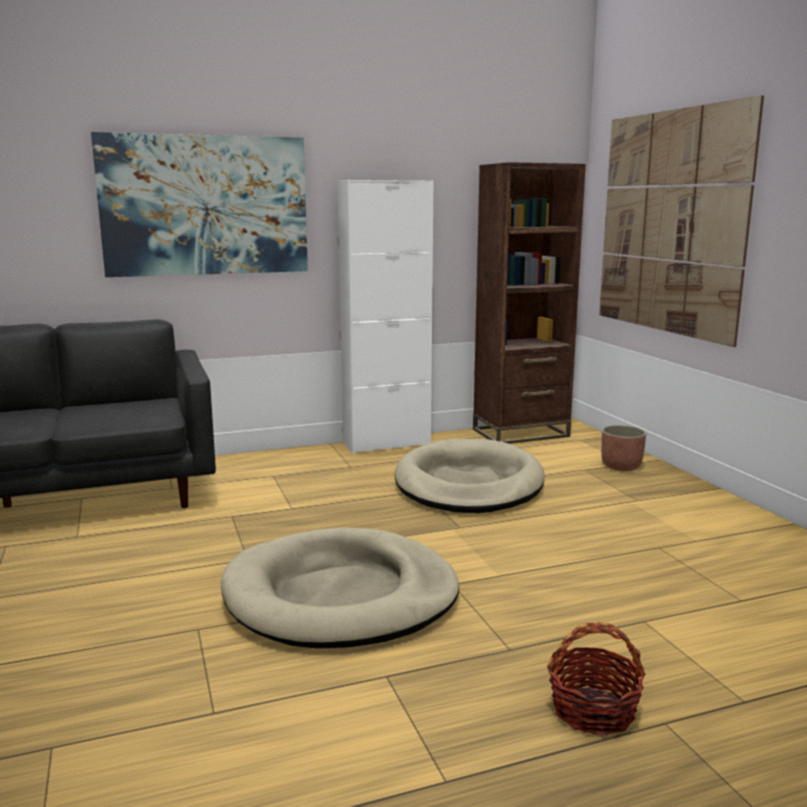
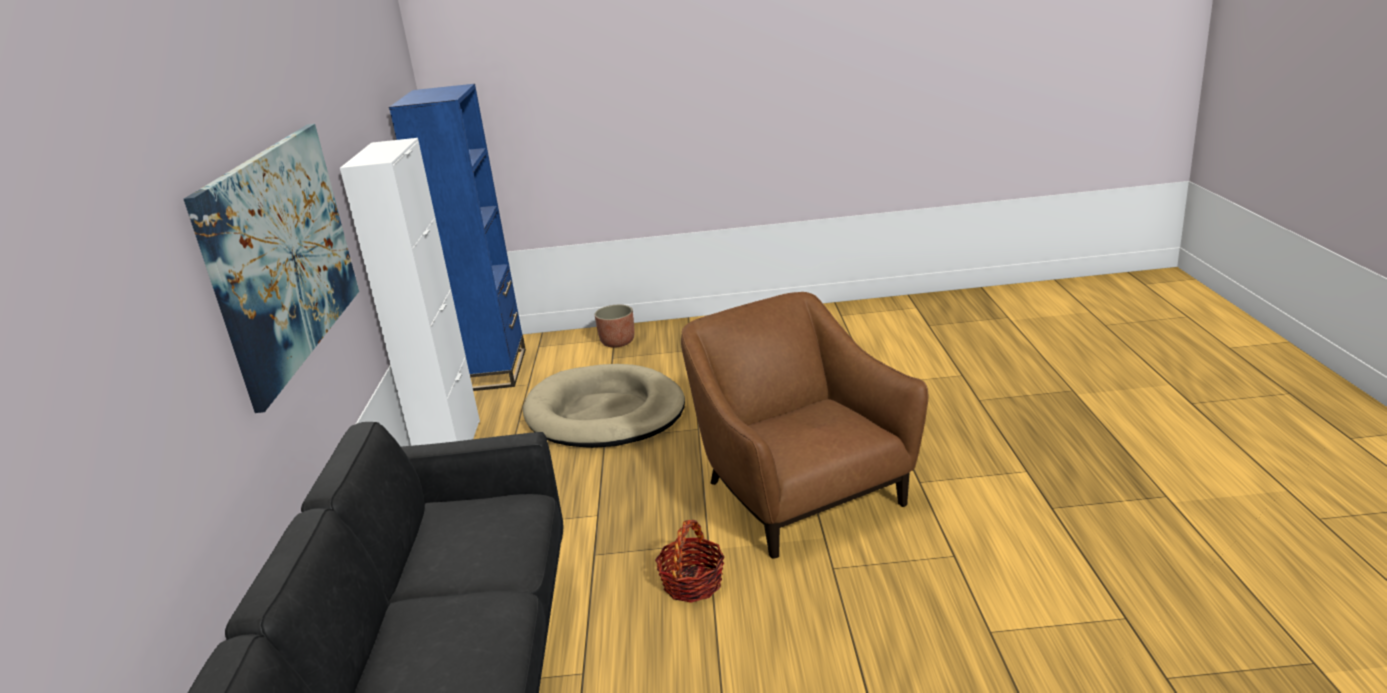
camera: 70 degrees left, 10 degrees up
(341, 596) = (800, 494): beige dog bed -> brown armchair
(521, 433) = (491, 370): brown bookcase -> blue bookcase
(593, 710) = (965, 417): basket -> basket (692, 583)
(670, 223) = (571, 123): picture -> none

